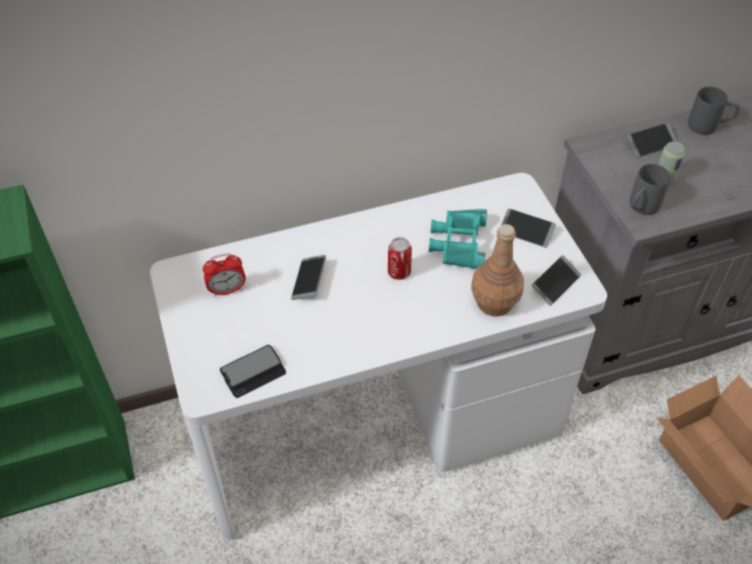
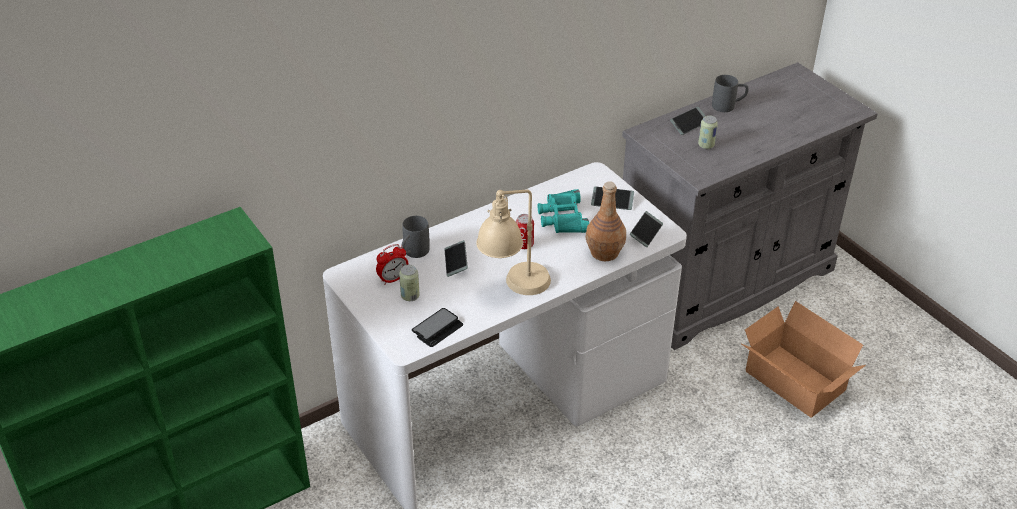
camera: 15 degrees left, 10 degrees down
(238, 318) = (410, 296): none -> can
(365, 334) = (514, 289): none -> beige table lamp
(640, 208) = (694, 168): grey mug -> grey mug (413, 253)

